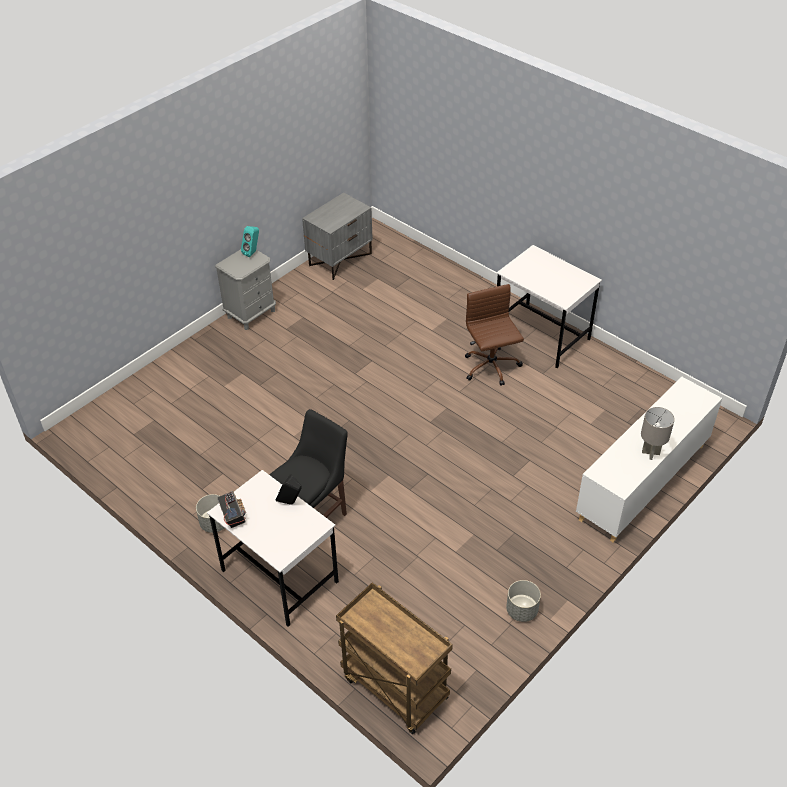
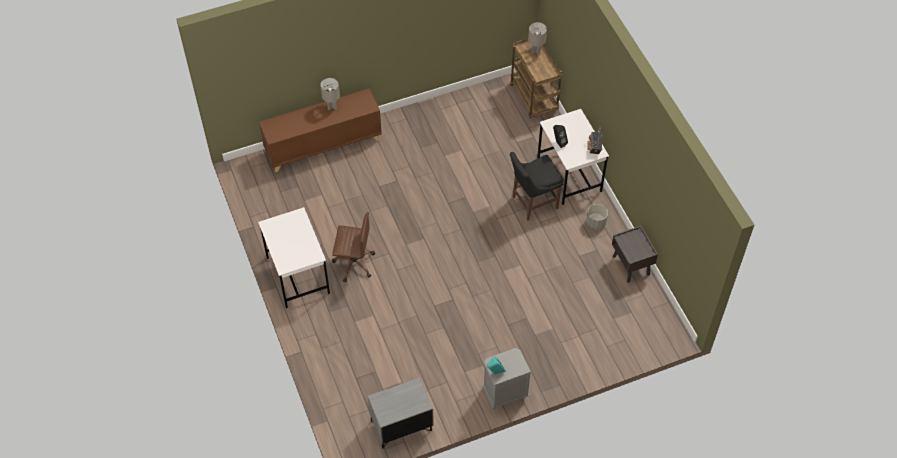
camera: 155 degrees left, 10 degrees up
(148, 486) = (631, 265): none -> brown nightstand
(405, 654) = (536, 51): none -> grey table lamp
(491, 368) = (353, 263): brown office chair -> brown office chair turned 90 degrees counterclockwise
(521, 611) = (446, 107): grey planter -> none
(642, 482) = (323, 146): white cabinet -> brown cabinet

